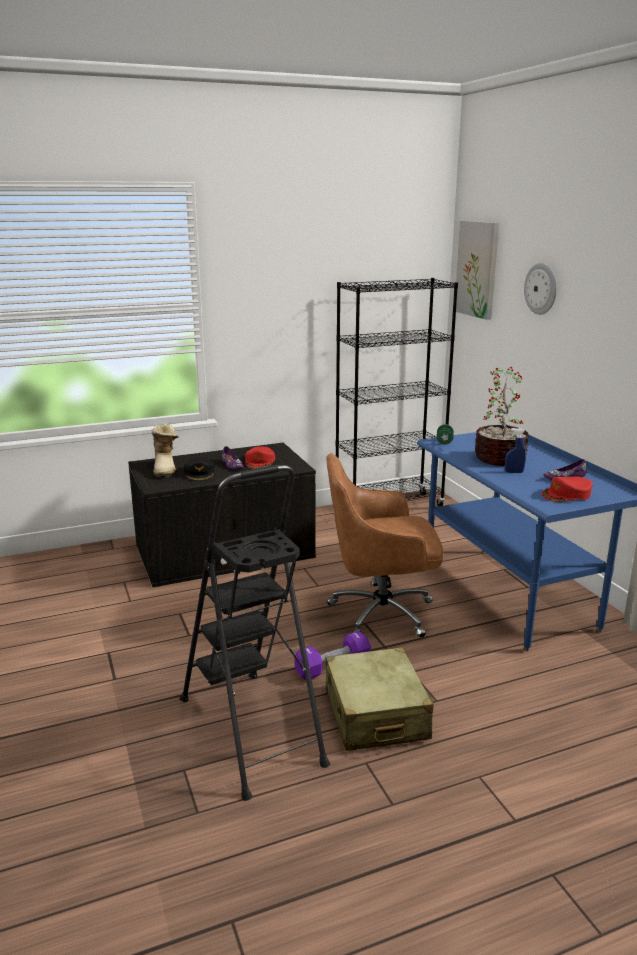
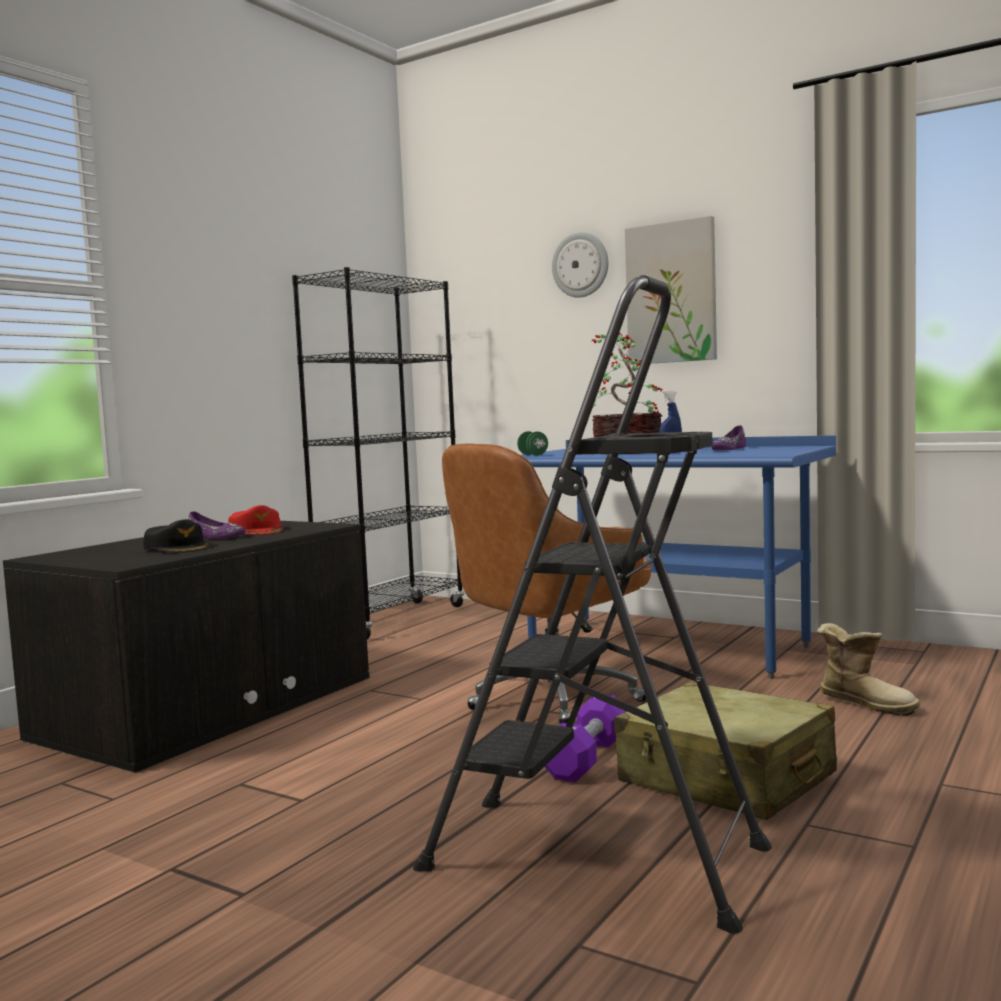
camera: 35 degrees left, 15 degrees down
(166, 468) = (100, 553): boot -> boot (866, 703)
(477, 269) = (461, 269): picture -> picture (671, 293)
(567, 495) = (767, 451): red cap -> none

